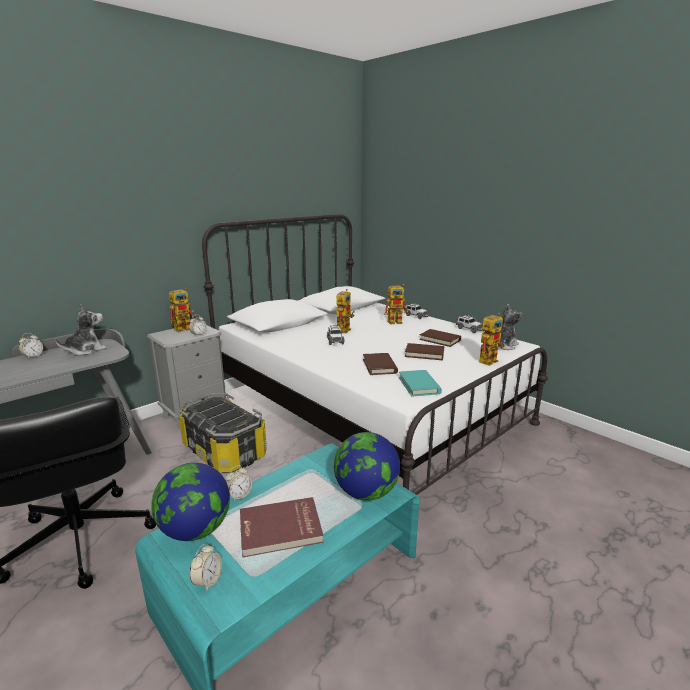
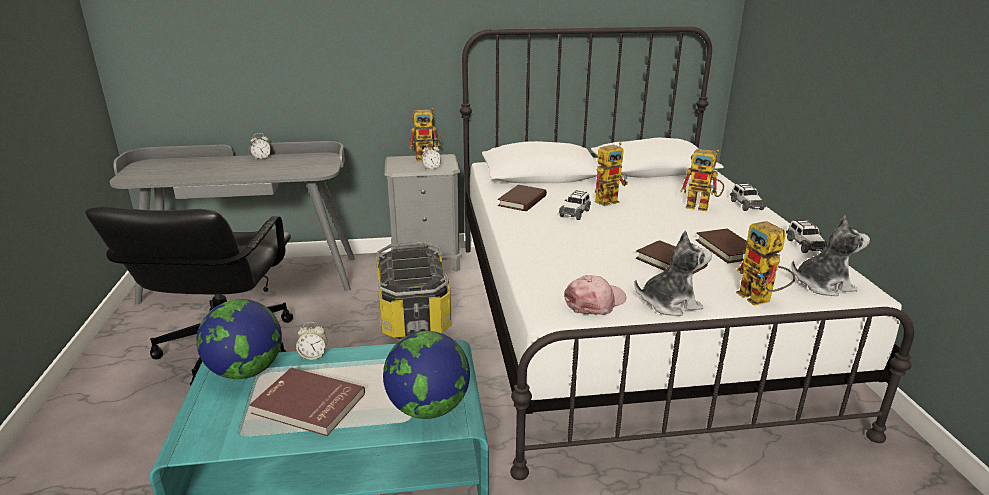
camera: 35 degrees right, 5 degrees up
(86, 350) = (306, 162): plush toy -> plush toy (669, 303)
(207, 581) = (205, 419): alarm clock -> none
(379, 366) = (582, 261): brown book -> brown book (522, 201)
(419, 385) = (595, 302): turquoise book -> pink cap
(489, 360) = (760, 300): toy robot -> toy robot turned 75 degrees clockwise

